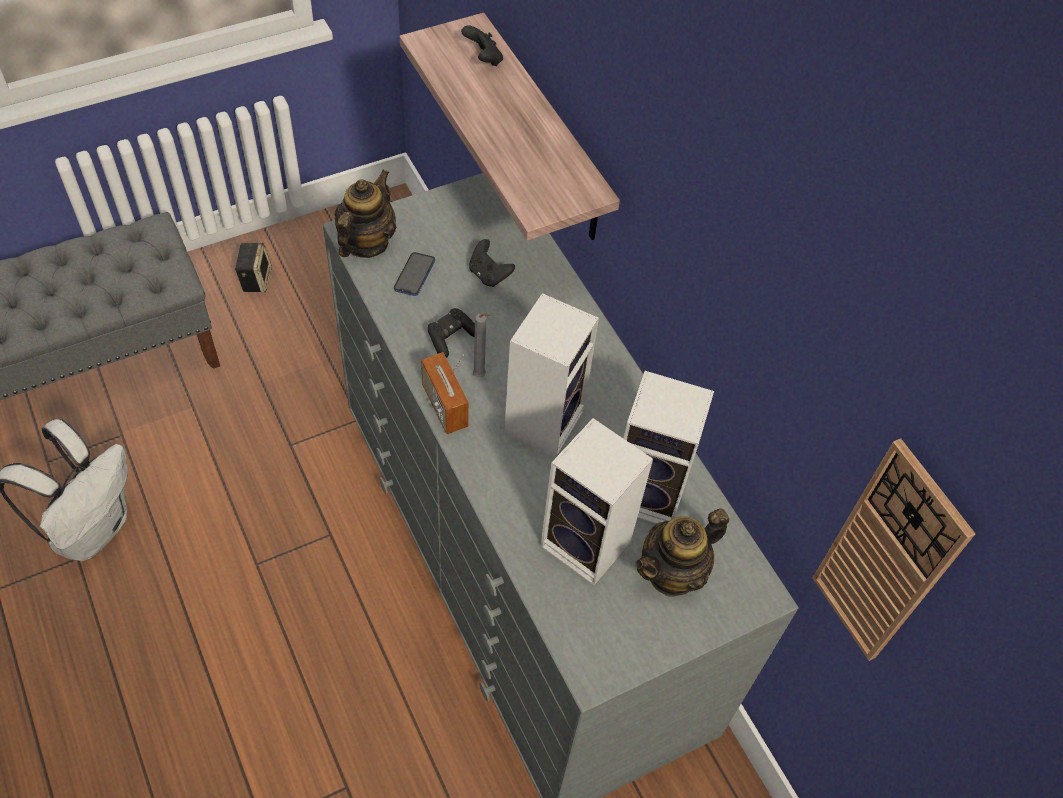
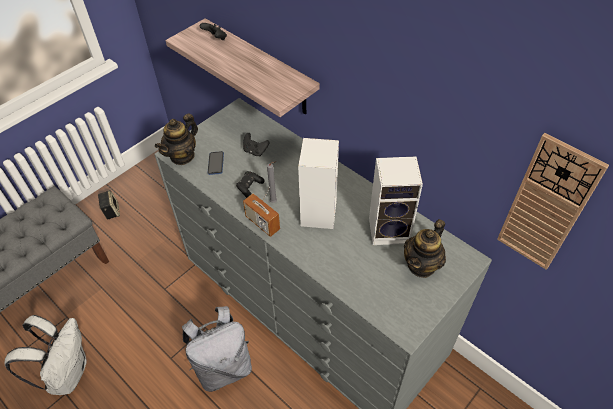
camera: 15 degrees left, 5 degrees down
(333, 610) = (223, 366): none -> grey backpack
(366, 243) = (182, 156): teapot -> teapot turned 150 degrees counterclockwise
(589, 545) = (372, 266): speaker -> none

